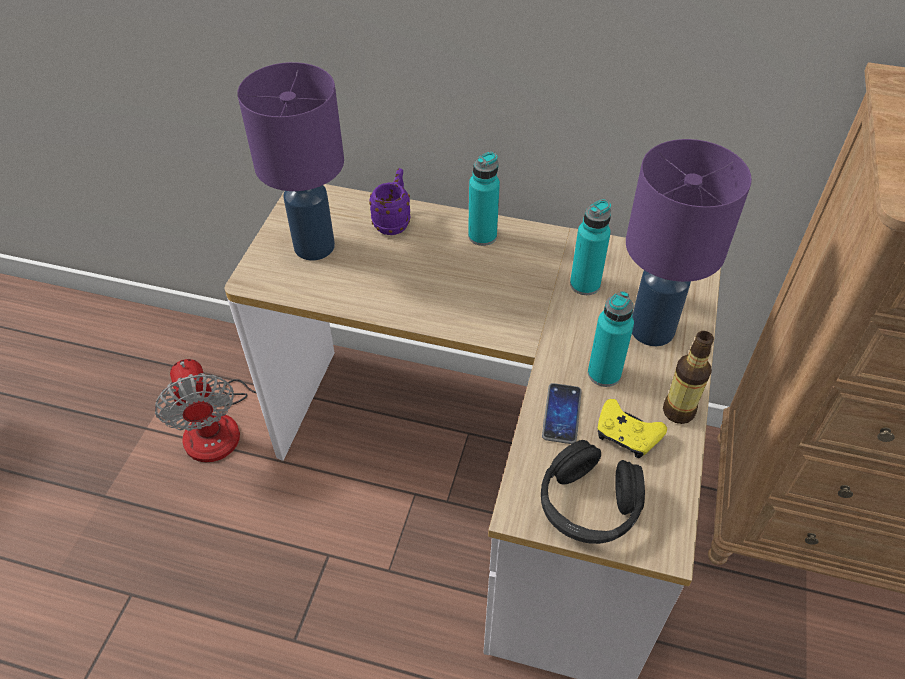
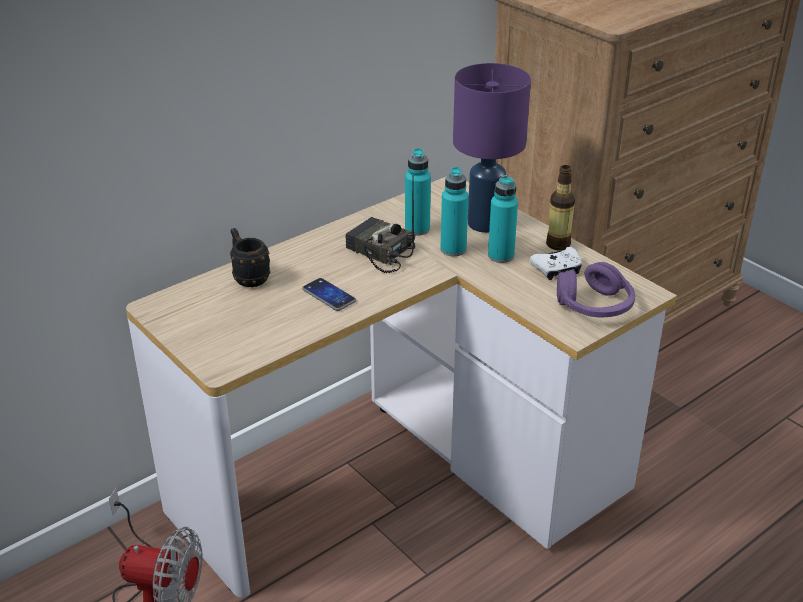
camera: 55 degrees left, 15 degrees down
(313, 246) = (222, 324): purple table lamp -> none
(394, 221) = (248, 277): purple mug -> black mug
(482, 236) = (318, 247): turquoise bottle -> turquoise bottle (453, 249)
(516, 280) = (379, 252): none -> radio
(561, 414) = (516, 285): phone -> phone (329, 295)
(588, 505) = (595, 306): black headphones -> purple headphones
(626, 435) = (557, 270): yellow game controller -> white game controller

